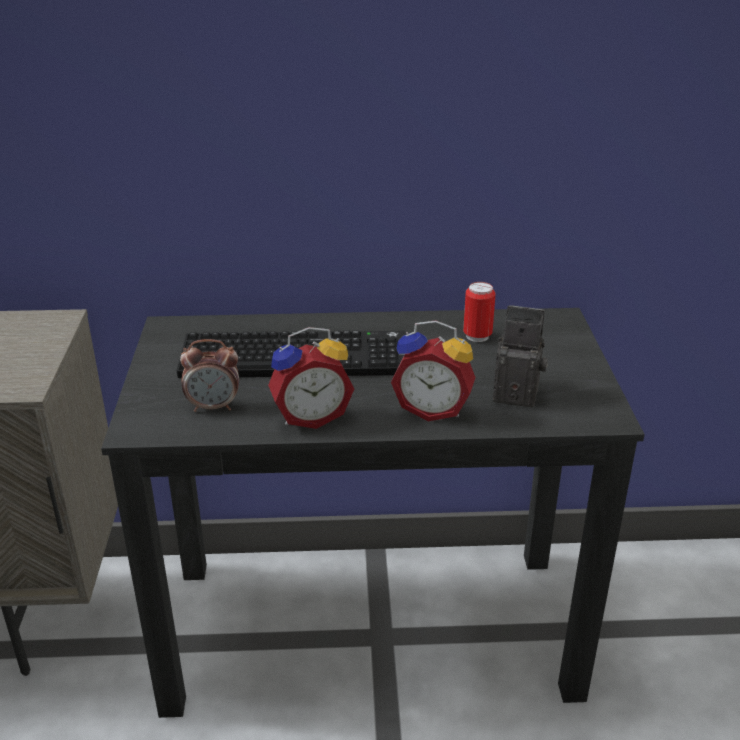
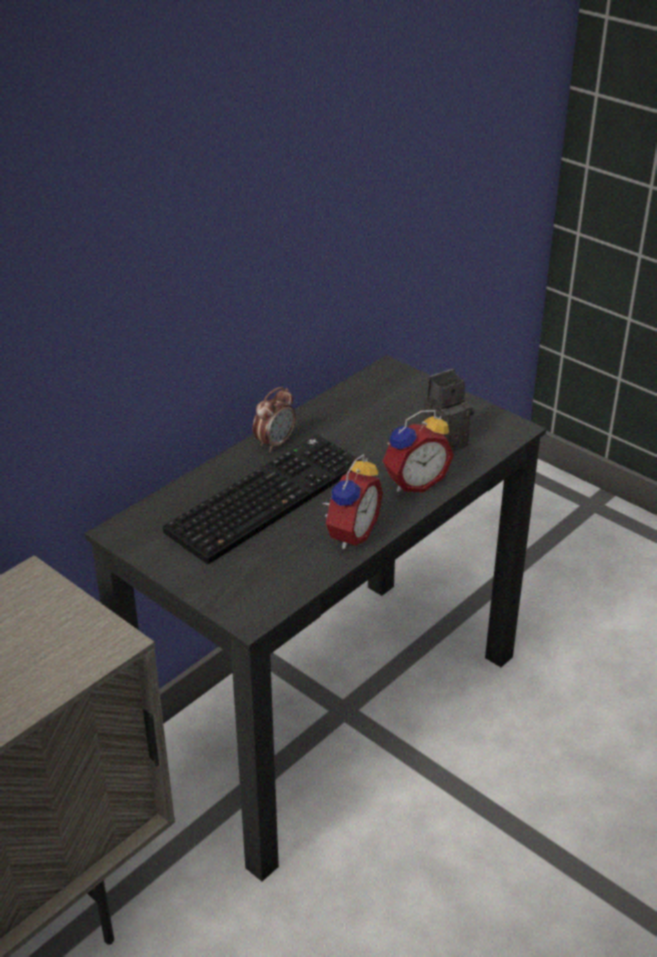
camera: 45 degrees left, 5 degrees up
(213, 407) = (273, 568): alarm clock -> alarm clock (275, 443)
(477, 336) = (358, 413): can -> none

